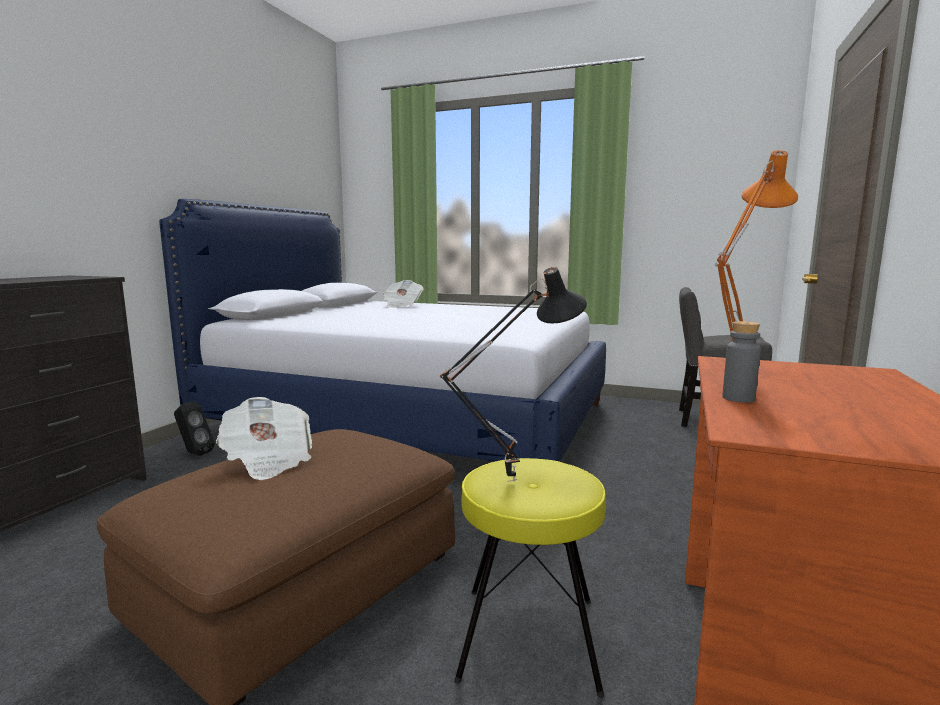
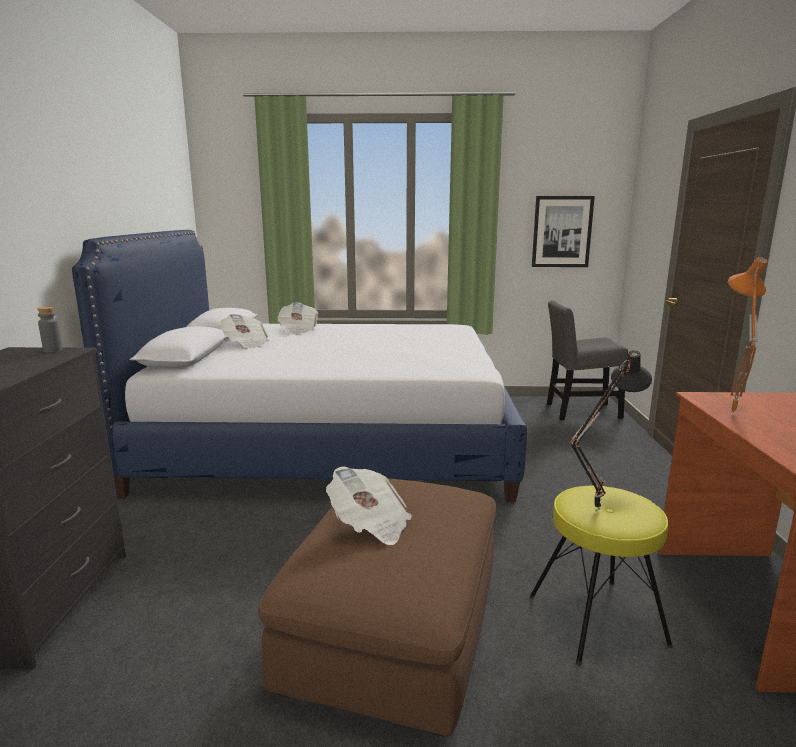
camera: 20 degrees left, 5 degrees up
(194, 453) = (145, 517): black speaker -> none
(337, 310) = (245, 344): none -> newspaper
(704, 210) = (562, 232): none -> picture
(738, 398) = (763, 436): grey bottle -> grey bottle (53, 350)

